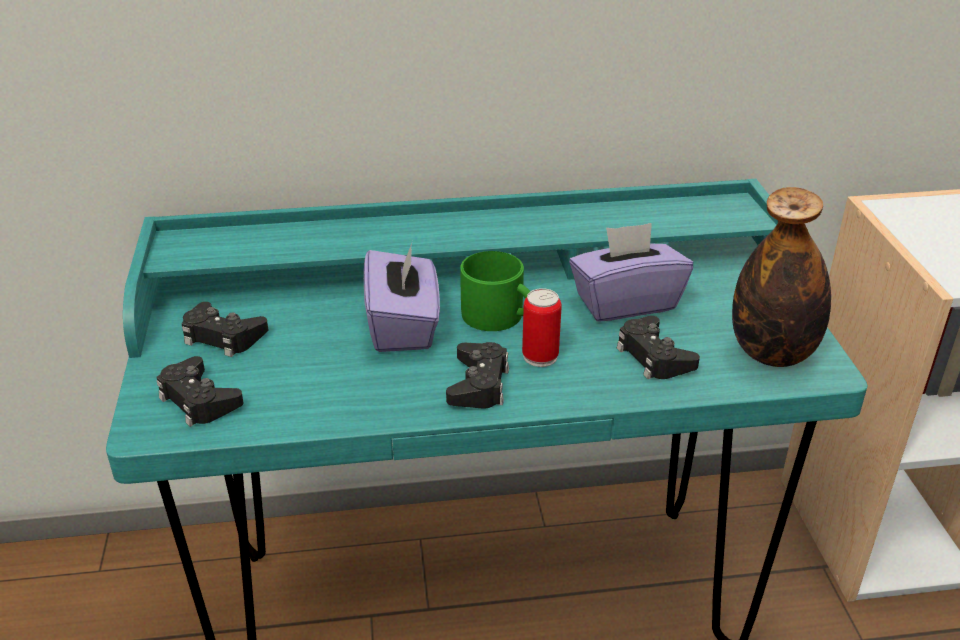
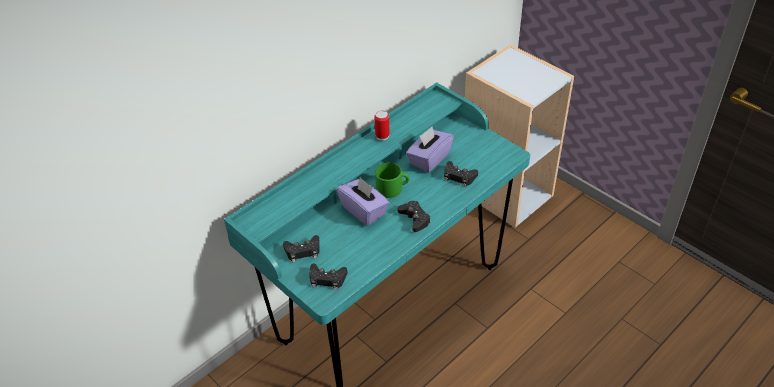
camera: 35 degrees left, 10 degrees up
(540, 356) = (423, 197): can -> can (382, 136)
(772, 353) = (493, 156): bottle -> none

